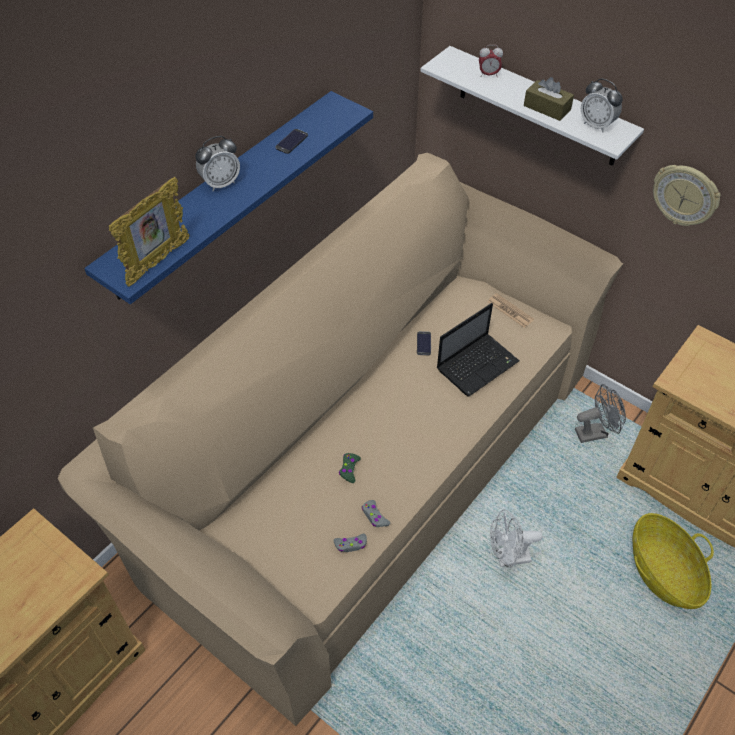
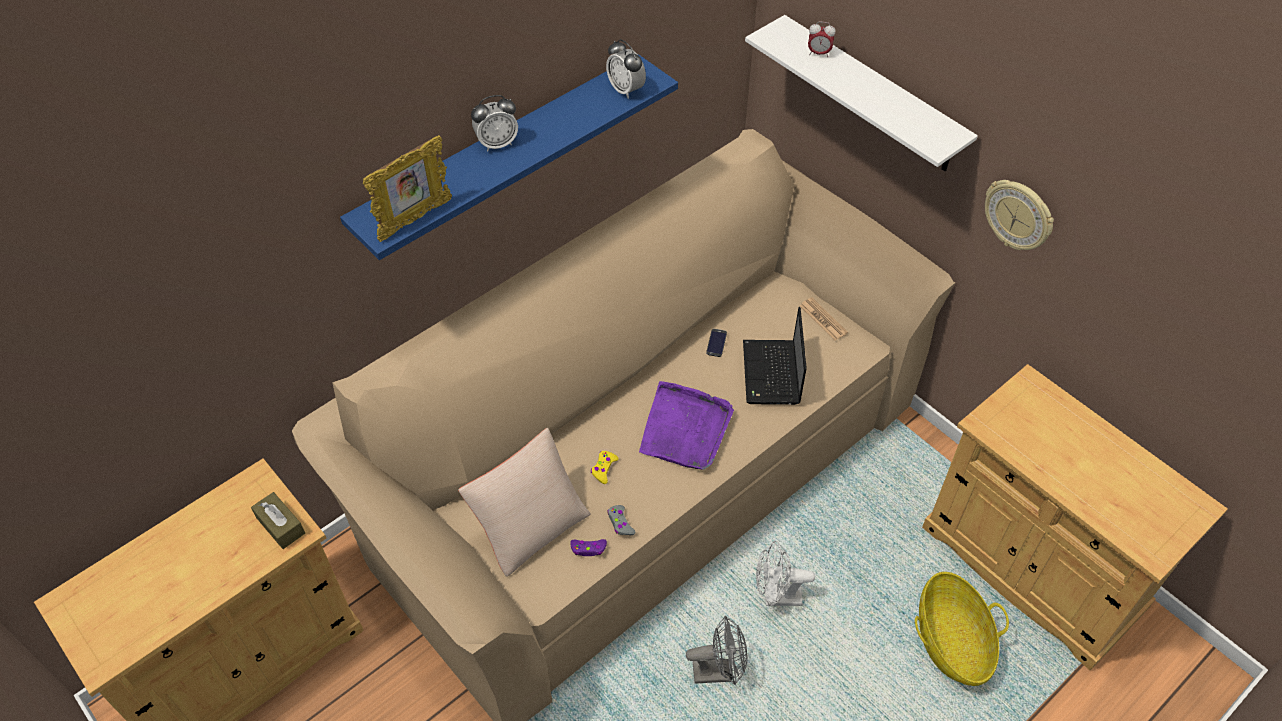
camera: 10 degrees right, 0 degrees up
(291, 141) = (582, 106): phone -> none
(293, 530) = (530, 524): none -> beige pillow
(349, 469) = (603, 469): green game controller -> yellow game controller
(351, 545) = (588, 549): grey game controller -> purple game controller
(414, 423) = (685, 429): none -> purple tray
(478, 364) = (772, 374): laptop -> laptop turned 120 degrees clockwise
(547, 108) = (874, 99): brown tissue box -> brown tissue box (280, 525)
(595, 432) = (910, 473): grey fan -> grey fan (719, 671)
(596, 125) = (924, 125): alarm clock -> alarm clock (626, 90)

